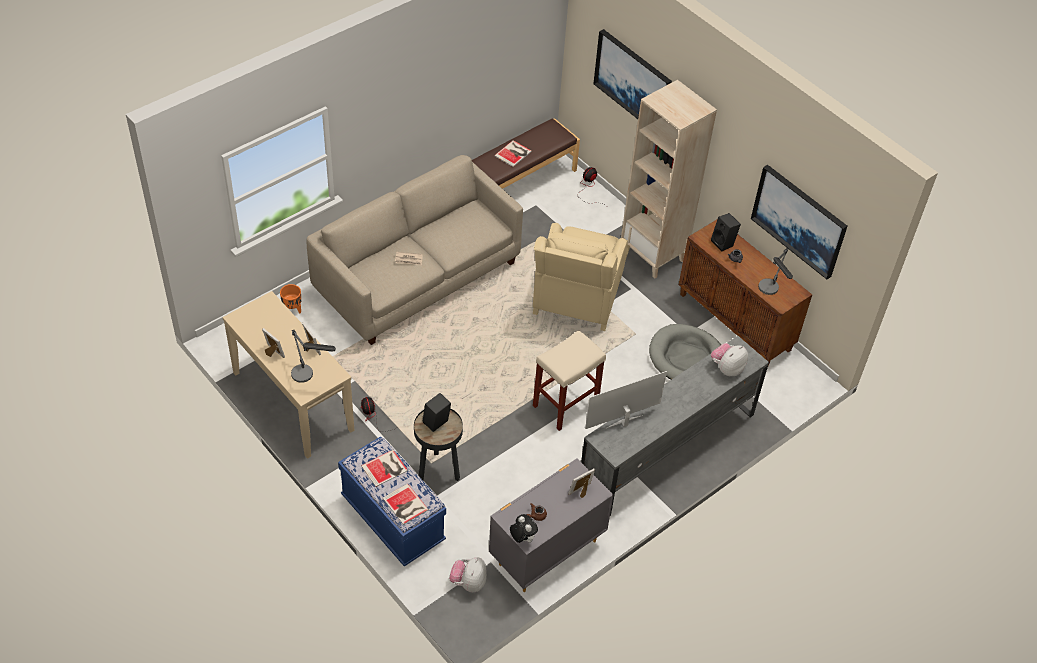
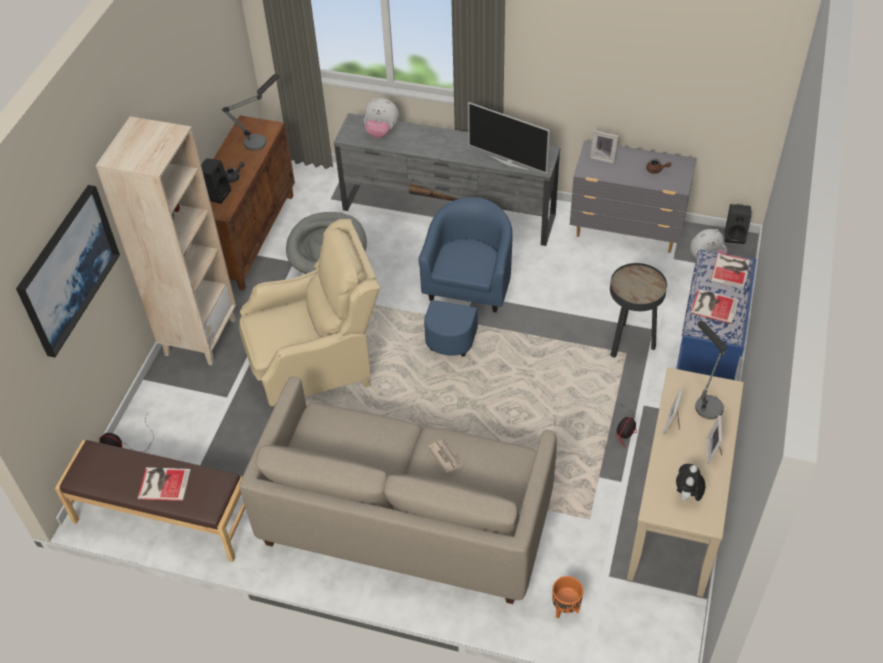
camera: 120 degrees left, 0 degrees up
(436, 424) = (637, 288): black speaker -> black speaker (735, 236)
(522, 538) = (685, 167): plush toy -> plush toy (687, 496)
(565, 405) = (465, 299): beige stool -> blue armchair
(799, 220) = (205, 78): picture -> none

